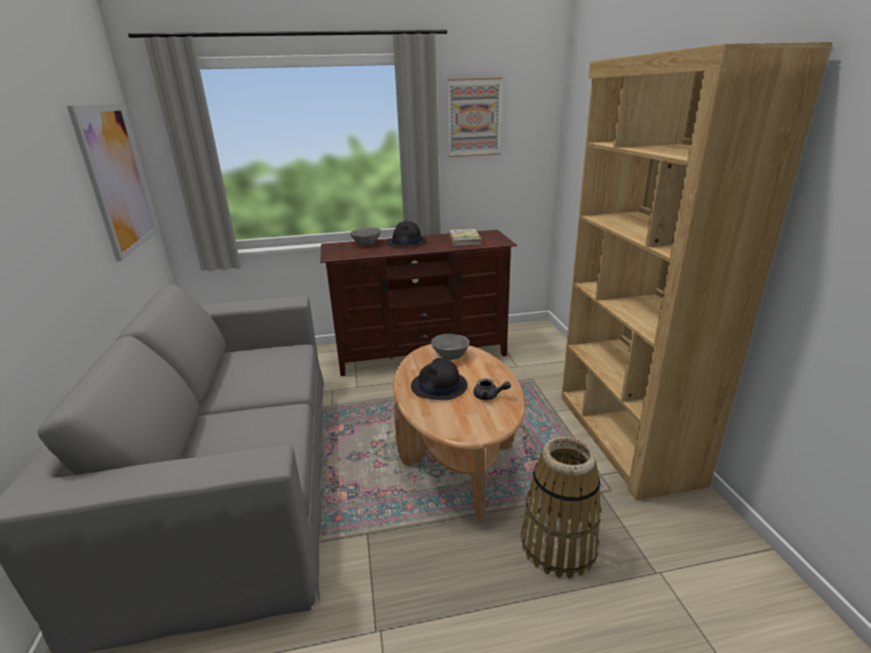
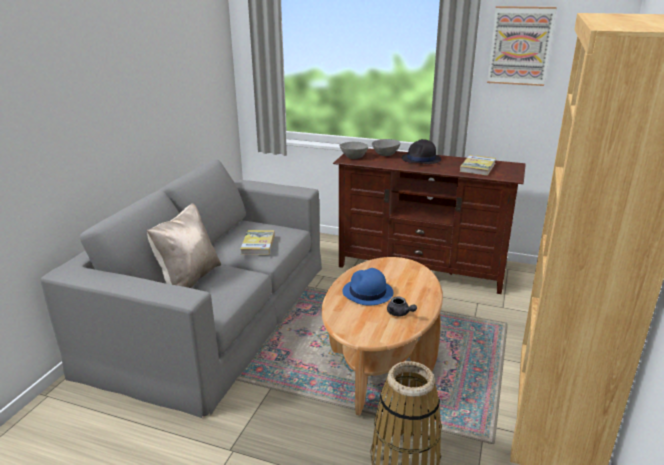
camera: 30 degrees right, 0 degrees up
(117, 179) = (203, 74): picture -> none
(211, 441) = (188, 279): none -> beige pillow
(269, 373) = (258, 244): none -> book
(439, 386) = (367, 293): black hat -> blue hat
(450, 355) = (401, 271): grey bowl -> grey bowl (354, 157)

